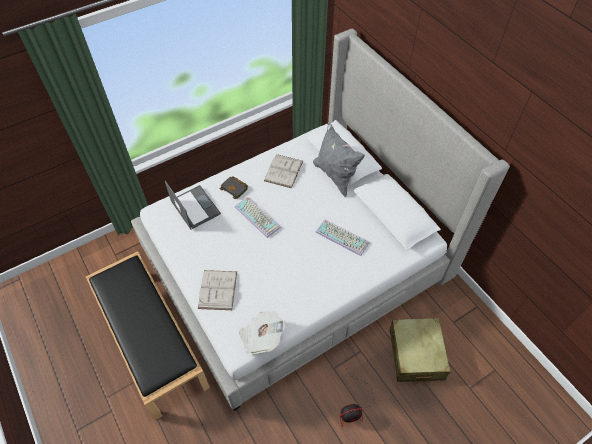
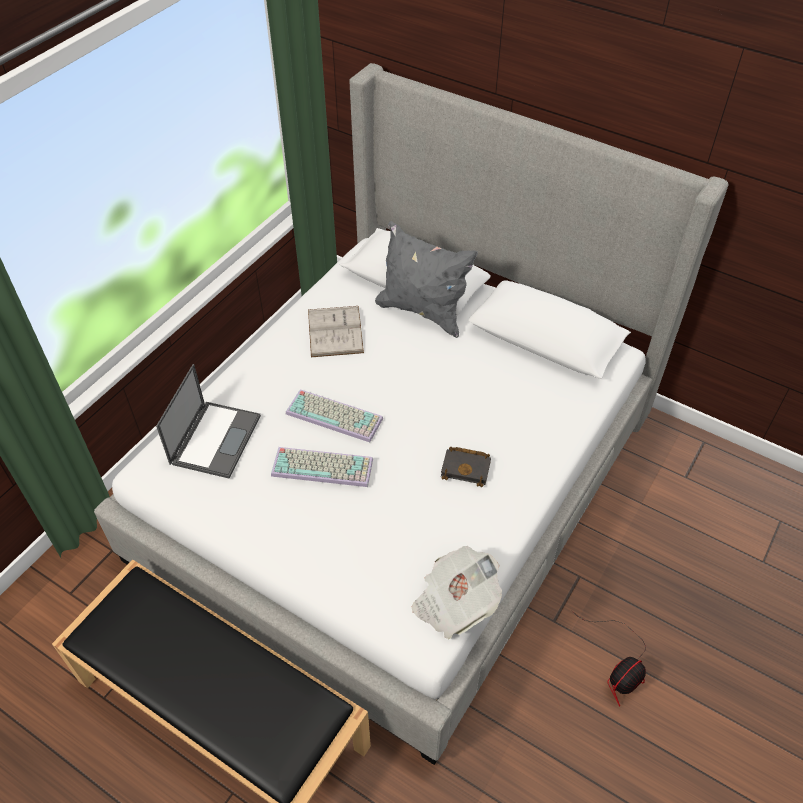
camera: 25 degrees left, 5 degrees down
(195, 207) = (215, 438): laptop -> laptop turned 75 degrees clockwise
(217, 290) = (335, 557): white book -> none
(235, 188) = (269, 385): black book -> black book (467, 468)
(343, 237) = (490, 397): keyboard -> keyboard (324, 466)
(416, 354) = (661, 546): beige suitcase -> none

